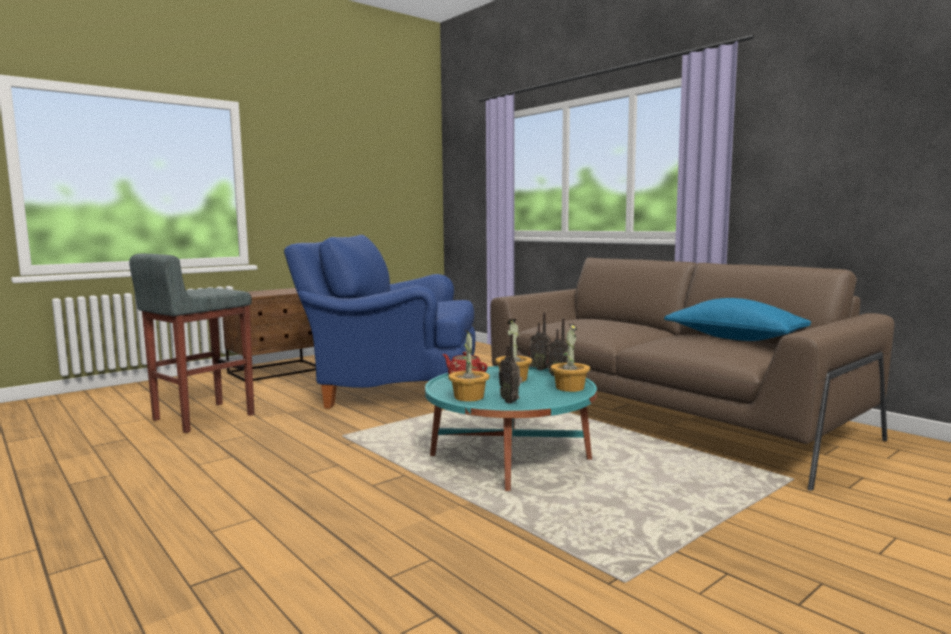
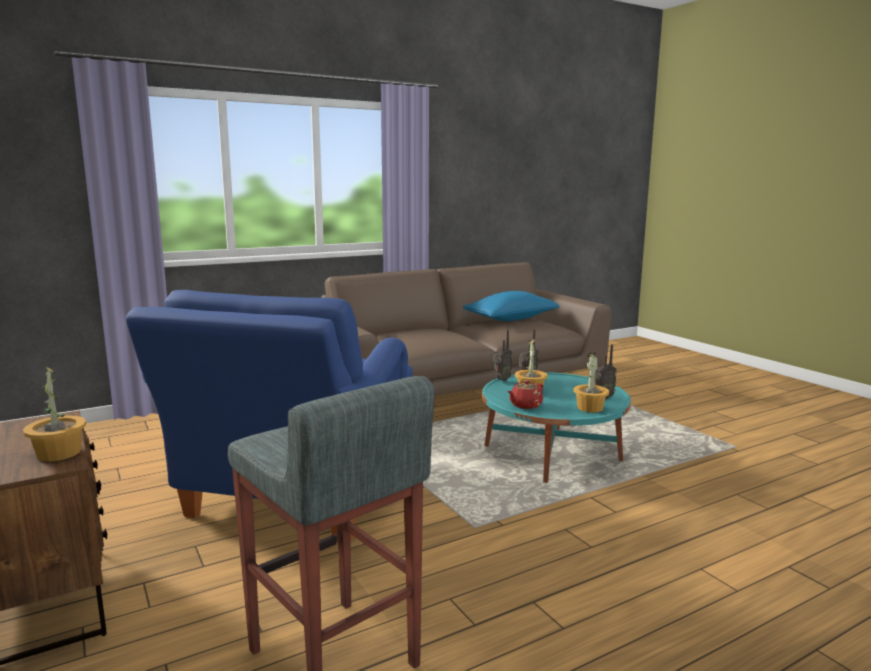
camera: 80 degrees left, 5 degrees up
(569, 387) = (561, 380): potted plant -> potted plant (58, 453)

